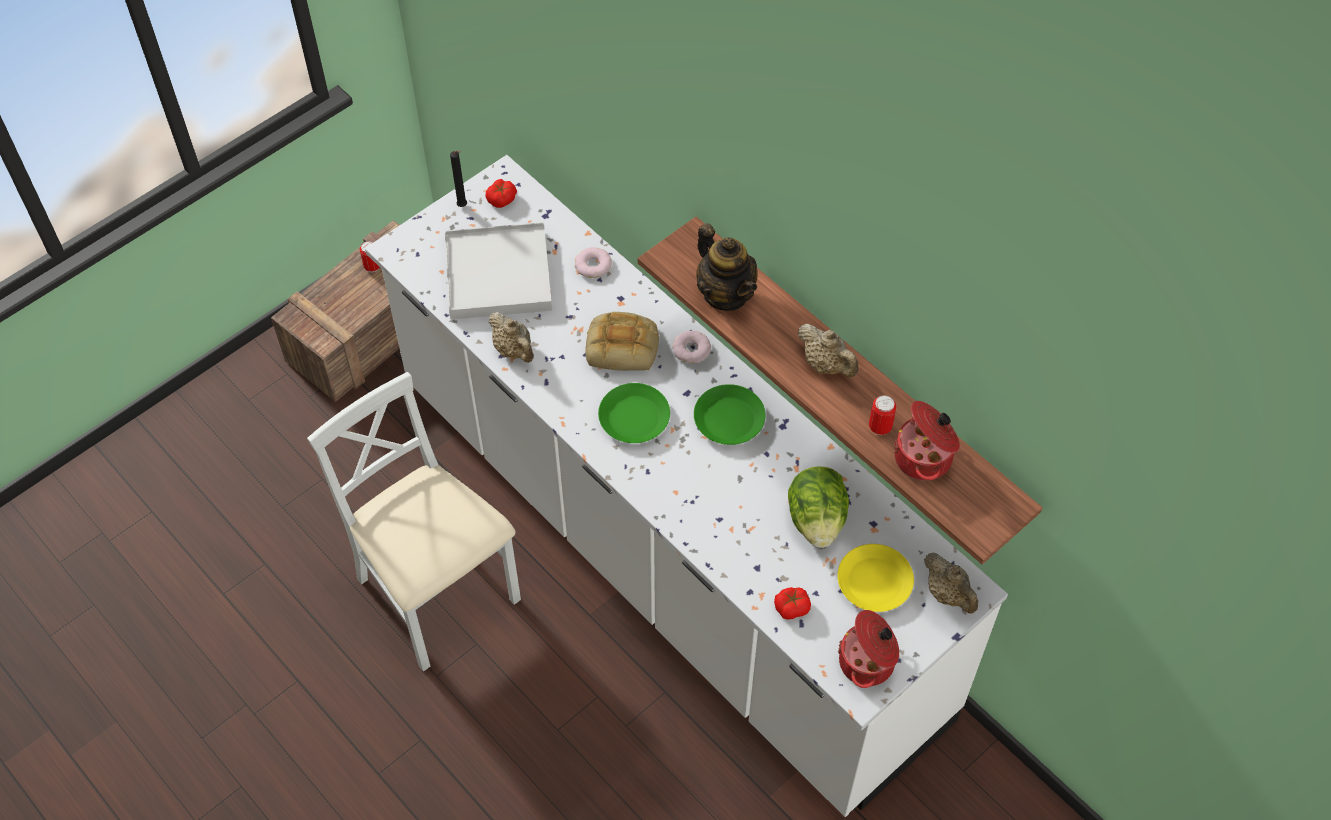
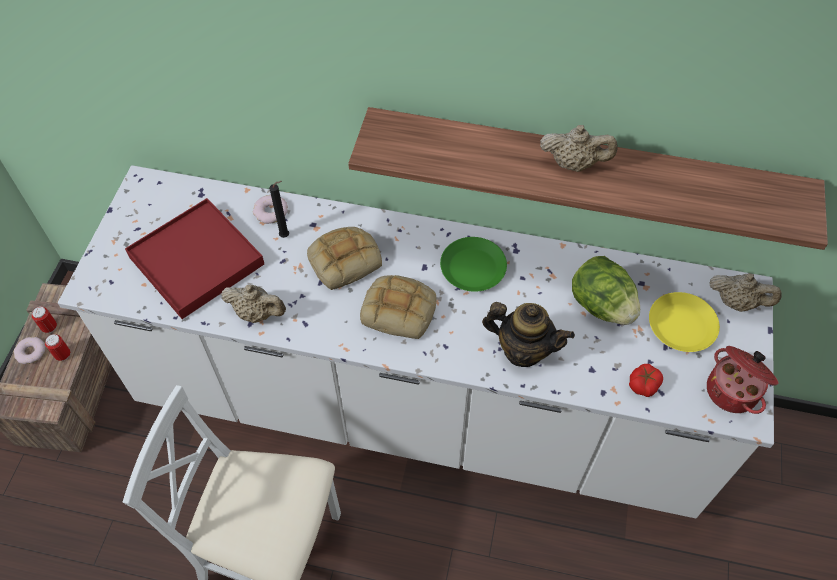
camera: 35 degrees left, 0 degrees up
(463, 206) = (124, 223): black candle -> black candle (286, 236)
(498, 275) = (196, 261): white tray -> red tray
(502, 199) = (153, 200): tomato -> none
(635, 418) = (400, 310): green plate -> bread
(691, 350) = (400, 233): donut -> donut (31, 352)
(726, 294) = (446, 153): teapot -> teapot (523, 349)
(880, 427) = (658, 188): can -> can (63, 355)
(925, 458) = (711, 192): cooking pot -> none

